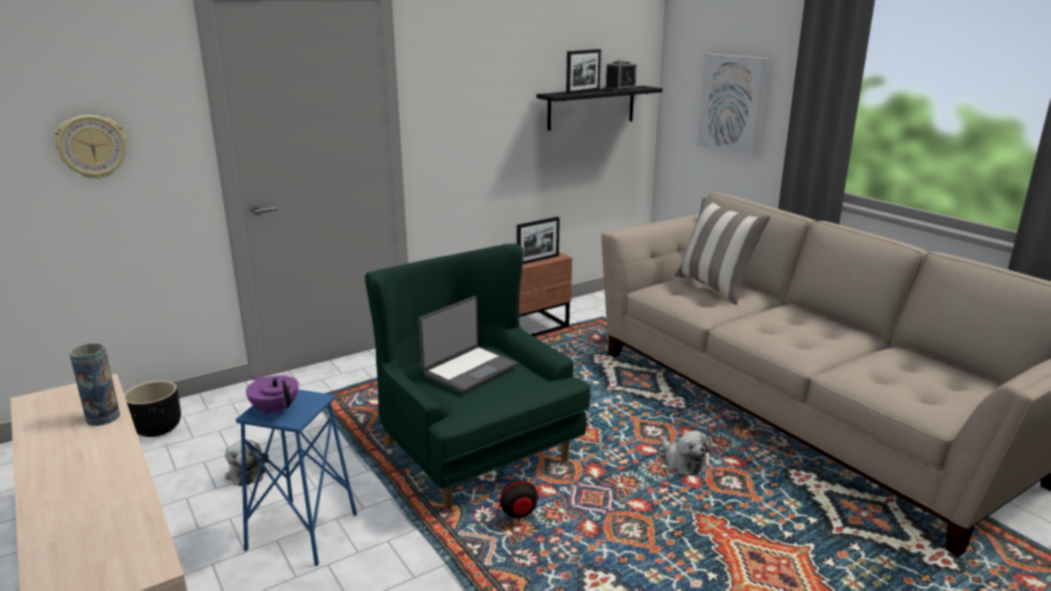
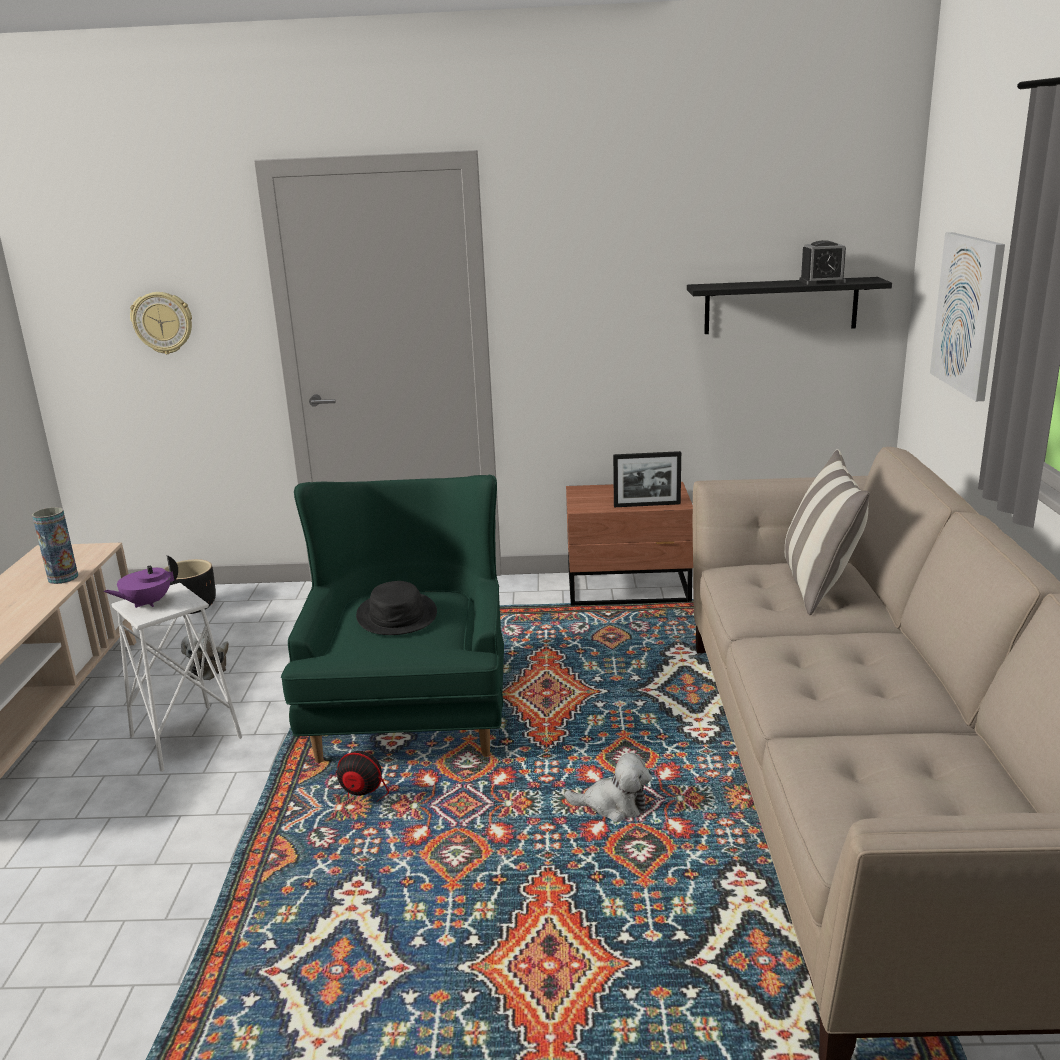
camera: 35 degrees right, 0 degrees up
(275, 409) = (147, 603): purple teapot -> purple teapot turned 120 degrees counterclockwise
(302, 532) = (185, 737): blue stool -> white stool
(469, 370) = (397, 615): laptop -> black hat
(583, 92) = (754, 284): picture frame -> none
(683, 463) = (614, 806): plush toy -> plush toy turned 90 degrees counterclockwise

